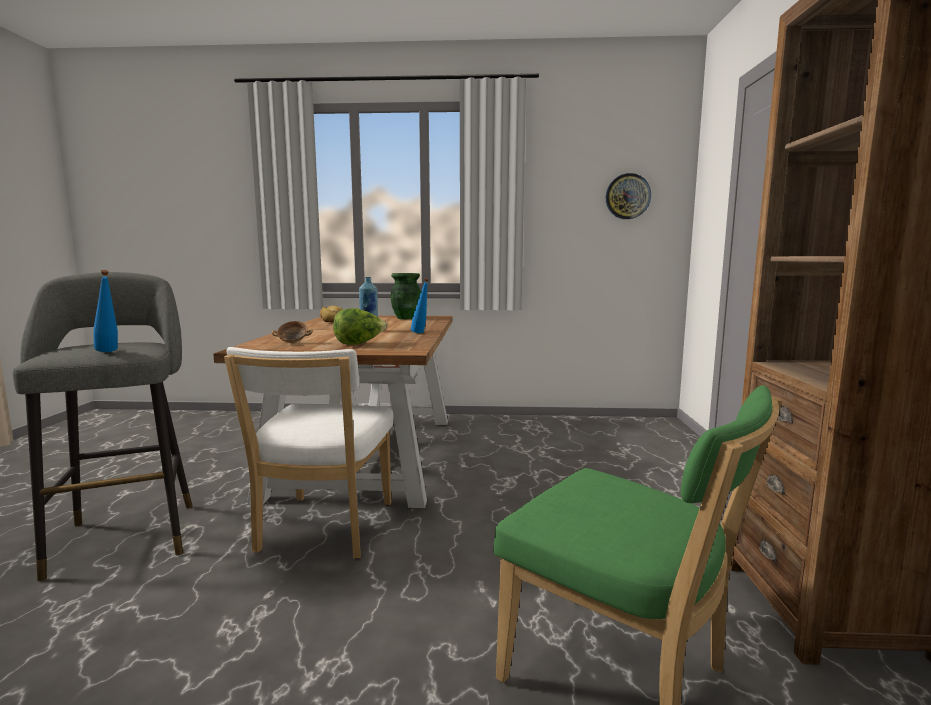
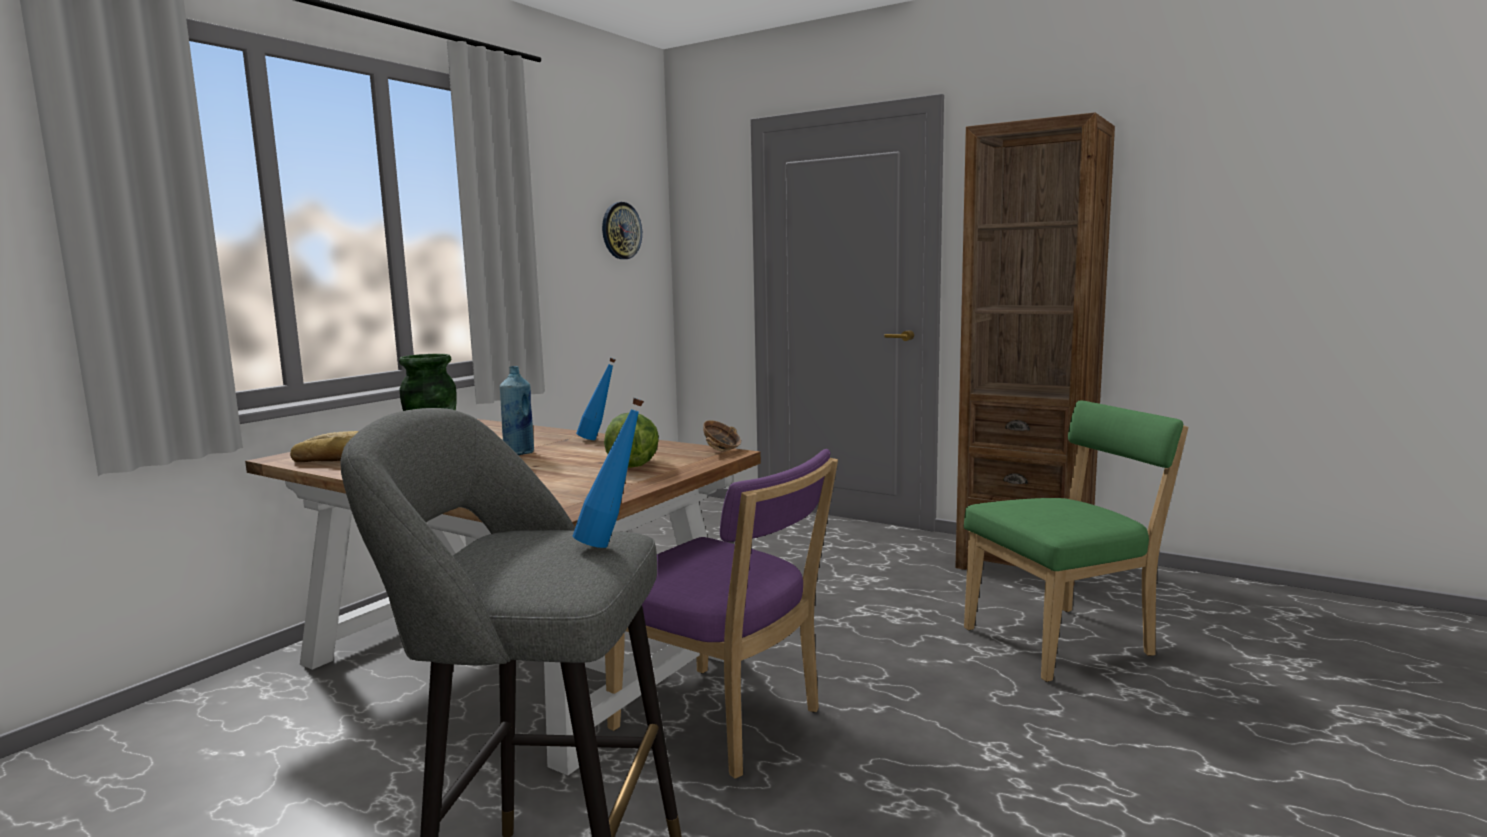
camera: 60 degrees left, 0 degrees up
(293, 343) = (555, 487): bowl -> bowl (722, 450)
(323, 530) = (724, 723): white chair -> purple chair

